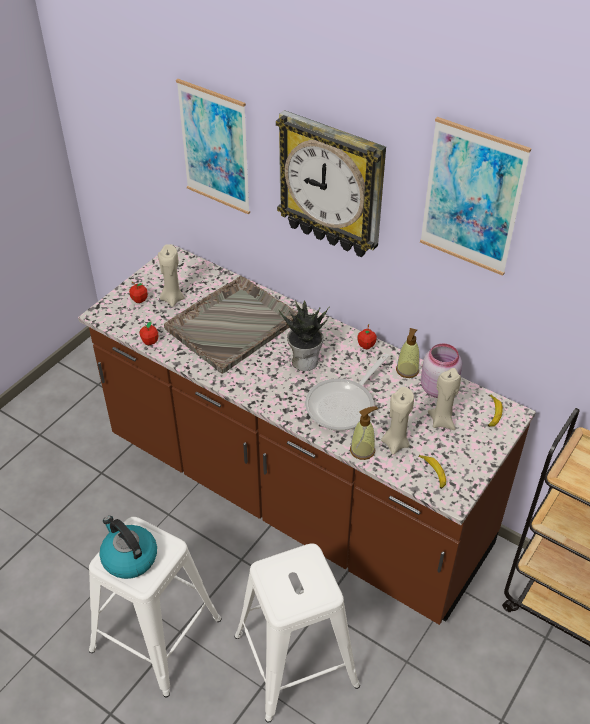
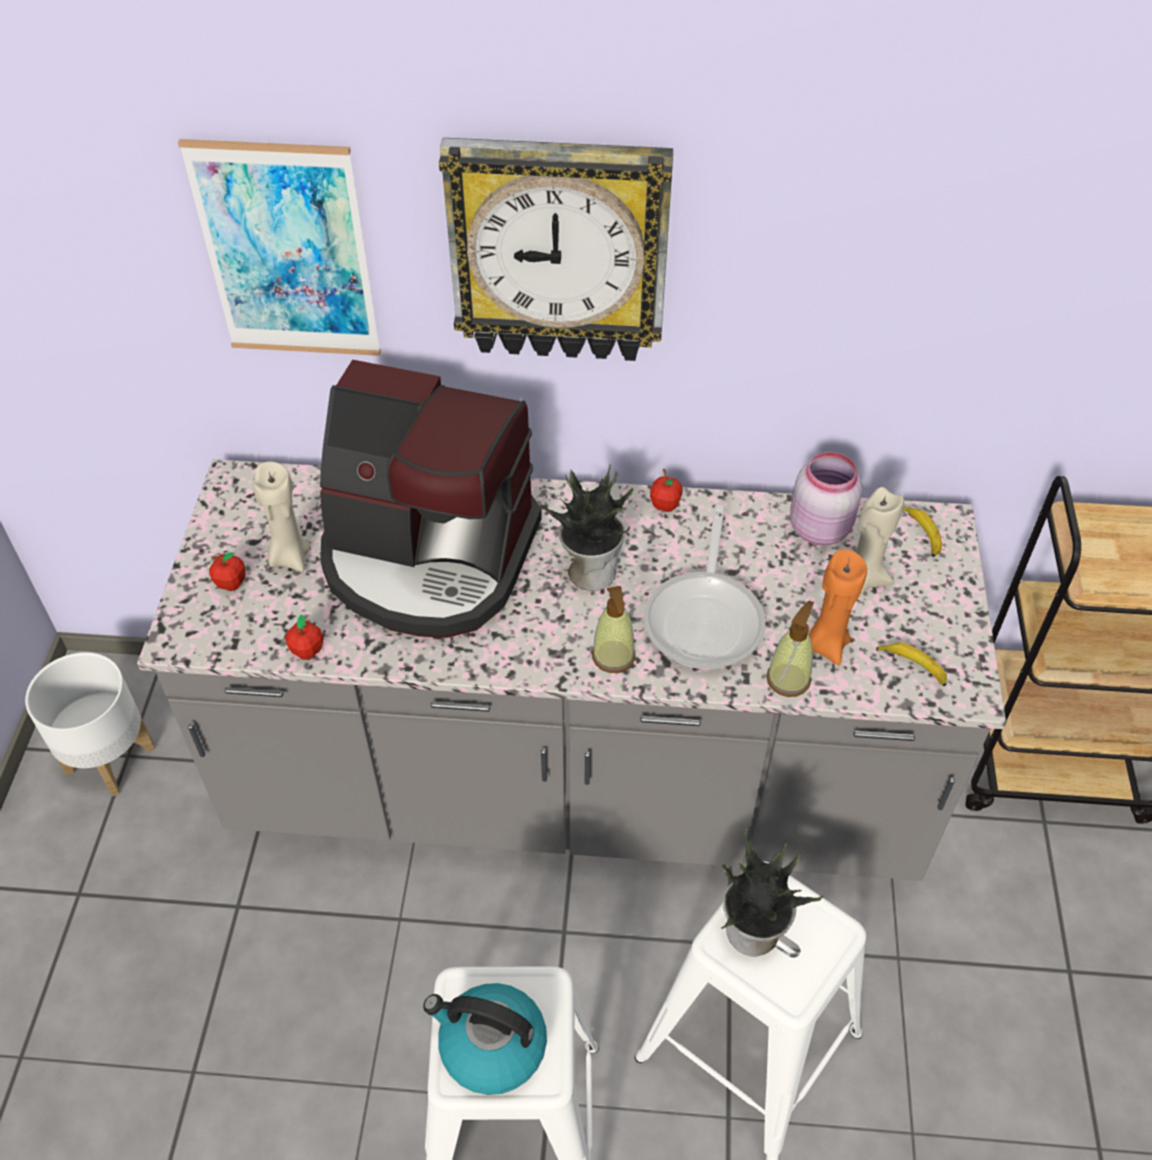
camera: 30 degrees left, 5 degrees up
(90, 382) = (110, 758): none -> white planter
(233, 324) = (429, 558): grey tray -> coffee machine
(284, 573) = (752, 934): none -> potted plant
(295, 494) = (576, 786): brown counter -> grey counter
(395, 443) = (826, 644): beige candle -> orange candle
(407, 370) = (754, 519): soap dispenser -> soap dispenser (613, 656)
(472, 198) = (850, 193): picture -> none

